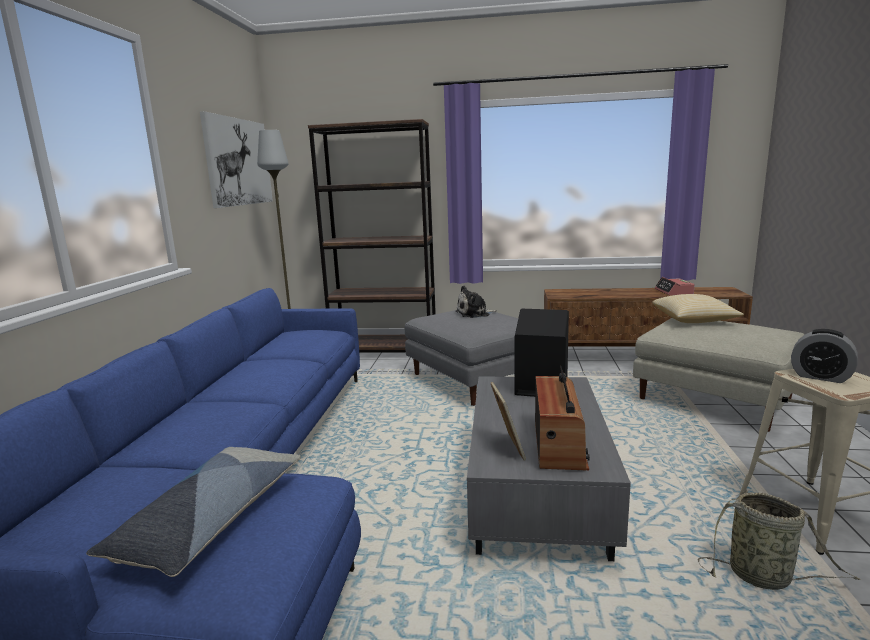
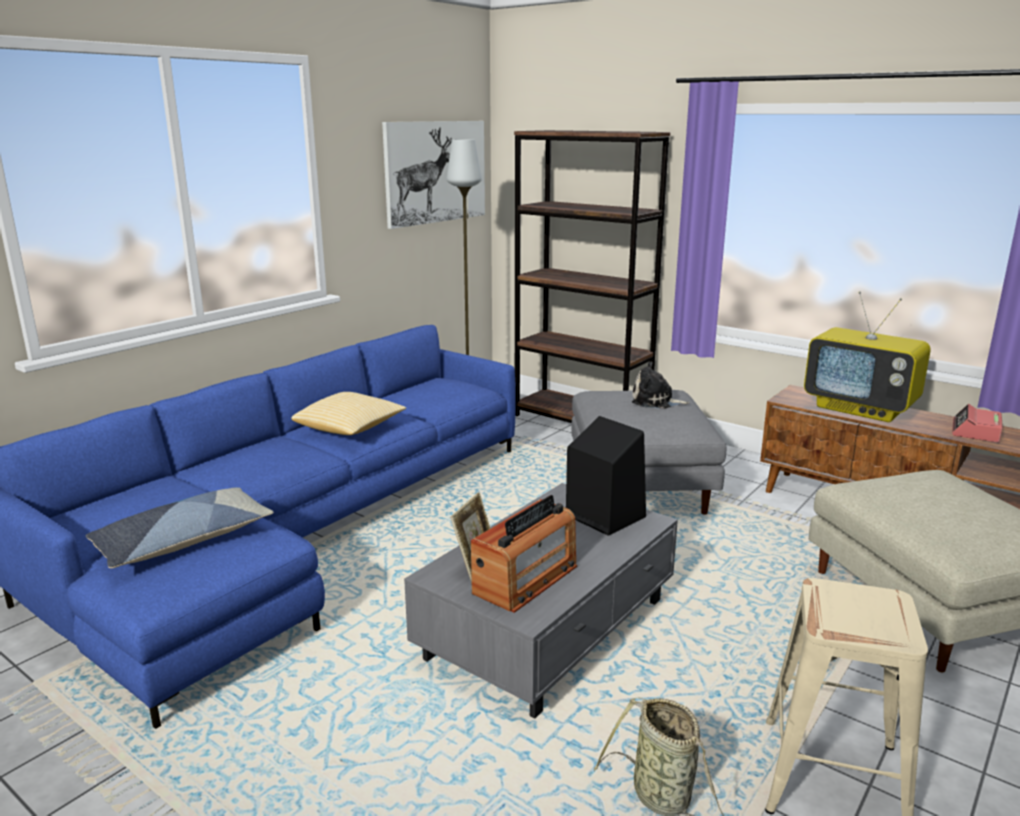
camera: 30 degrees right, 5 degrees up
(602, 292) = (861, 409): none -> television
(694, 320) = (937, 484): pillow -> pillow (350, 429)
(820, 377) = (850, 602): alarm clock -> none

